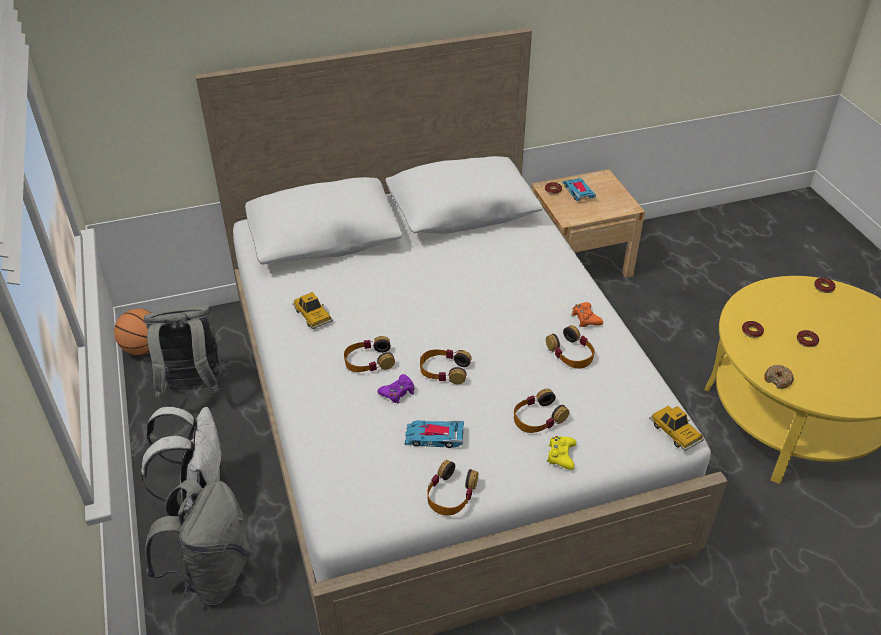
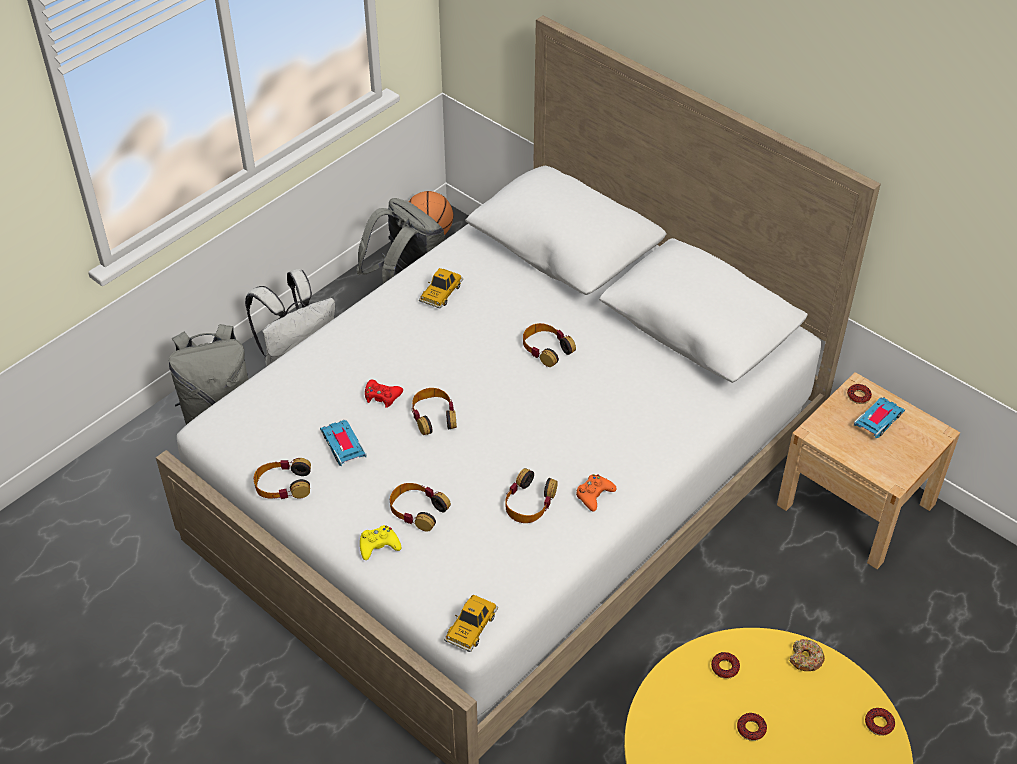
camera: 60 degrees right, 5 degrees up
(368, 361) = (408, 358): headphones -> headphones (546, 349)
(398, 392) = (382, 396): purple game controller -> red game controller
(778, 380) = (655, 715): donut -> donut (805, 659)

